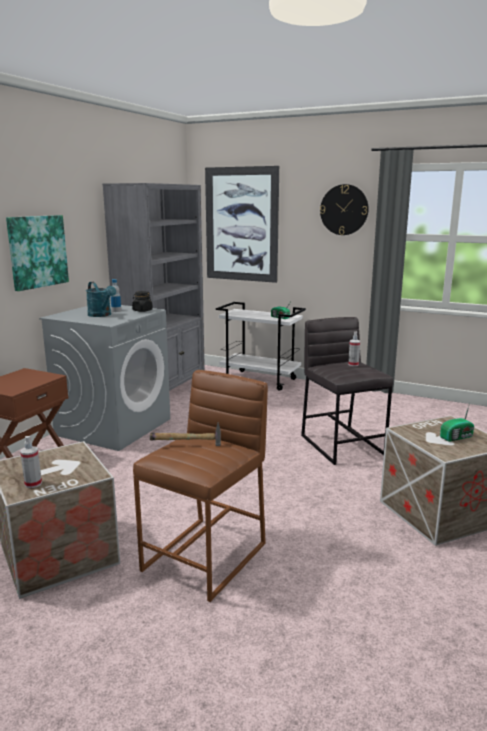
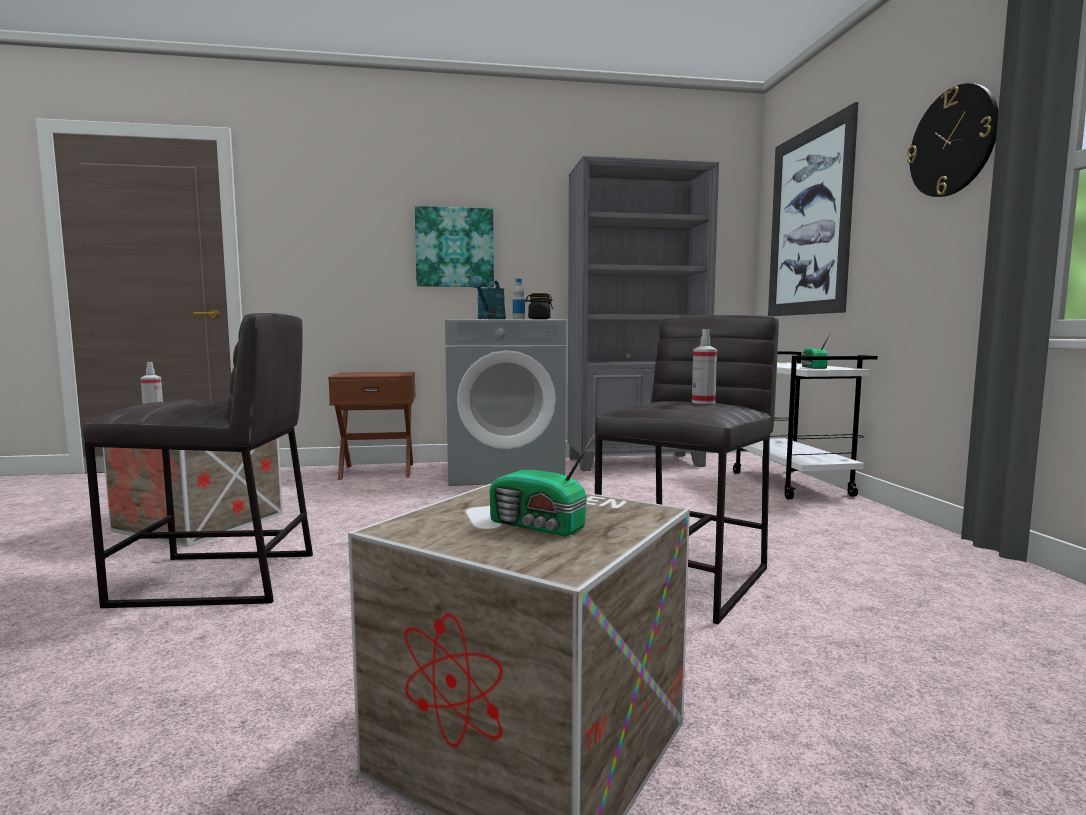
camera: 55 degrees right, 10 degrees down
(188, 444) = (212, 399): hammer -> none
(206, 556) = (218, 579): brown stool -> grey stool

